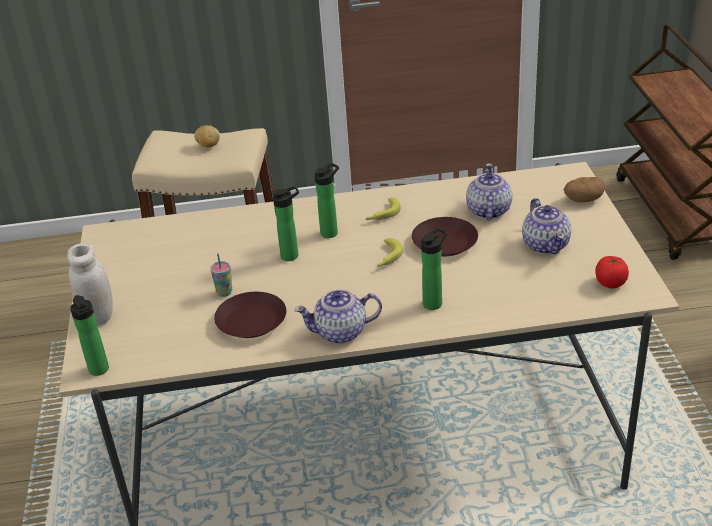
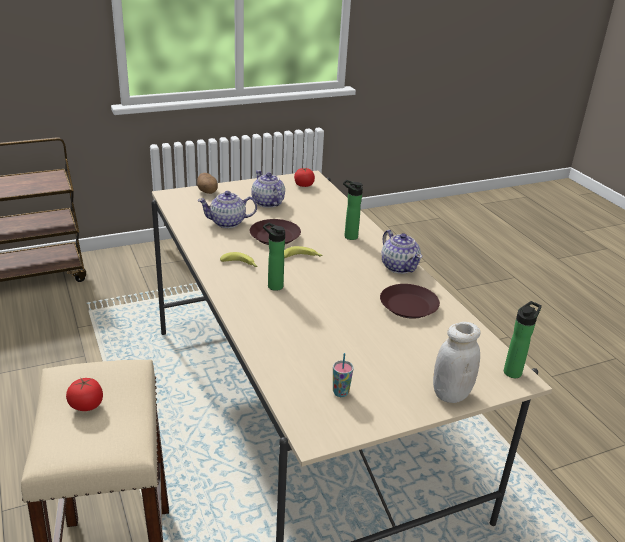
camera: 110 degrees left, 5 degrees down
(208, 146) = (86, 405): potato -> tomato
(224, 292) = (380, 326): cup -> cup (340, 392)
(292, 255) = (313, 300): bottle -> none
(546, 244) = (267, 203): teapot -> teapot turned 90 degrees counterclockwise

